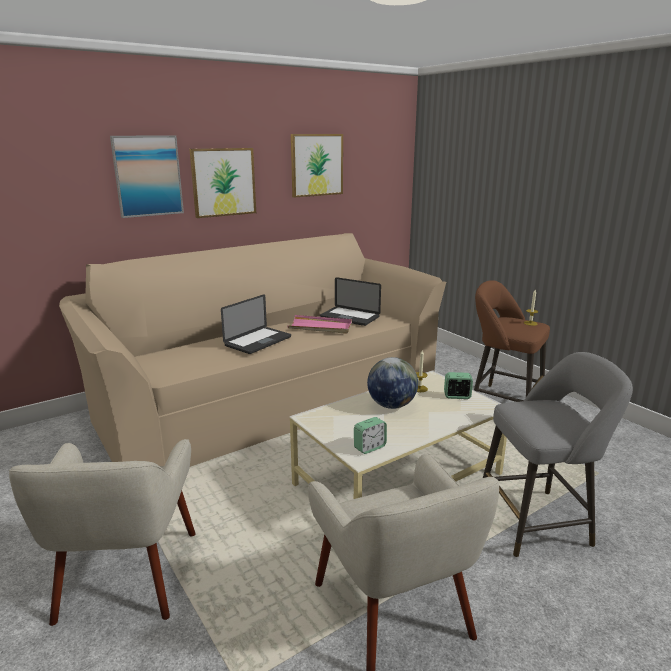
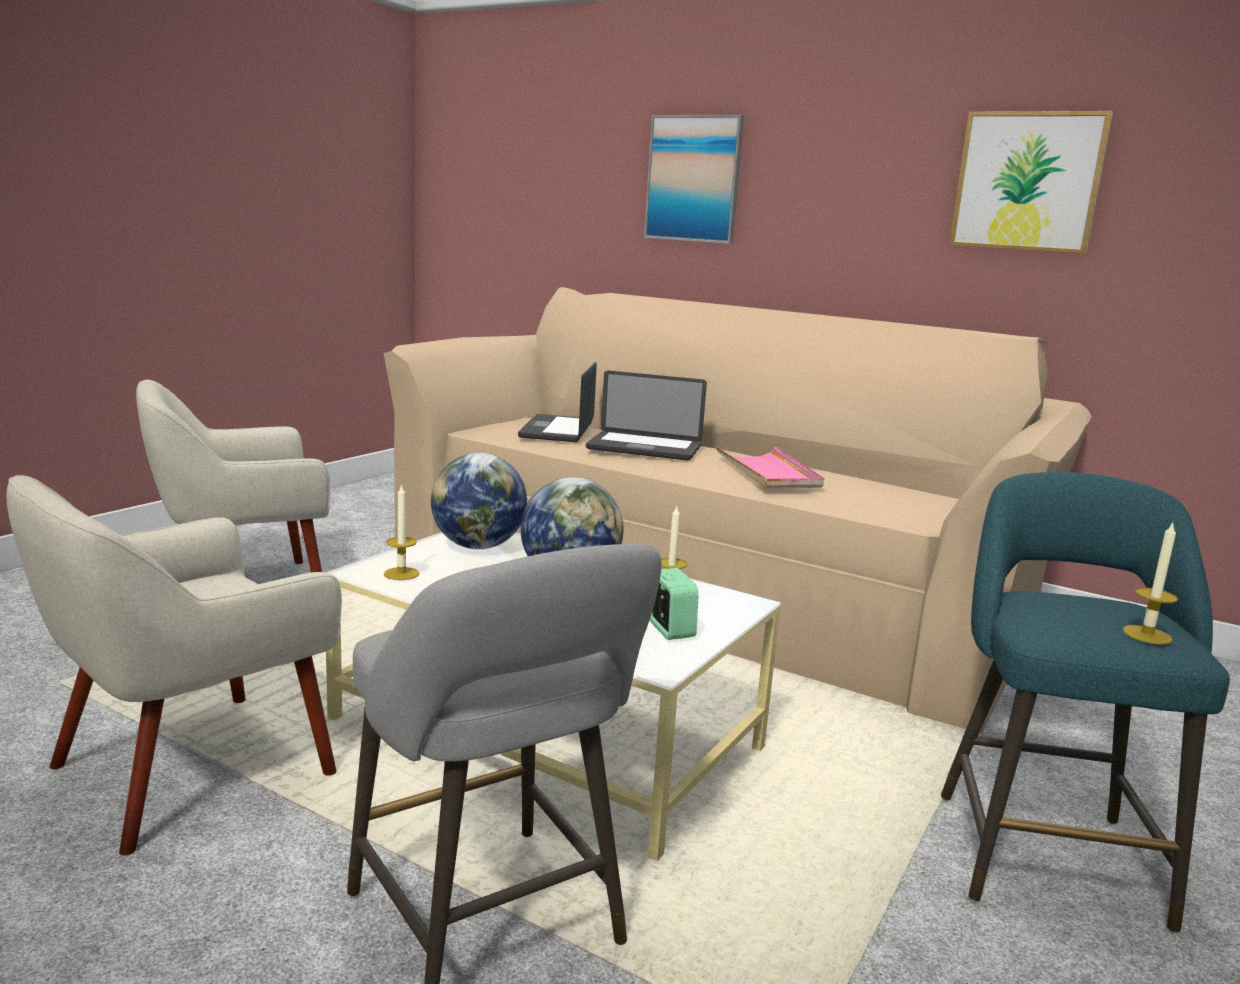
camera: 65 degrees right, 5 degrees down
(223, 182) = (811, 200): picture -> none
(335, 420) = (478, 546): none -> globe
(349, 317) = (864, 488): laptop -> laptop (557, 430)
(369, 447) = (401, 573): alarm clock -> candle
(502, 402) = (1044, 849): brown stool -> turquoise stool

